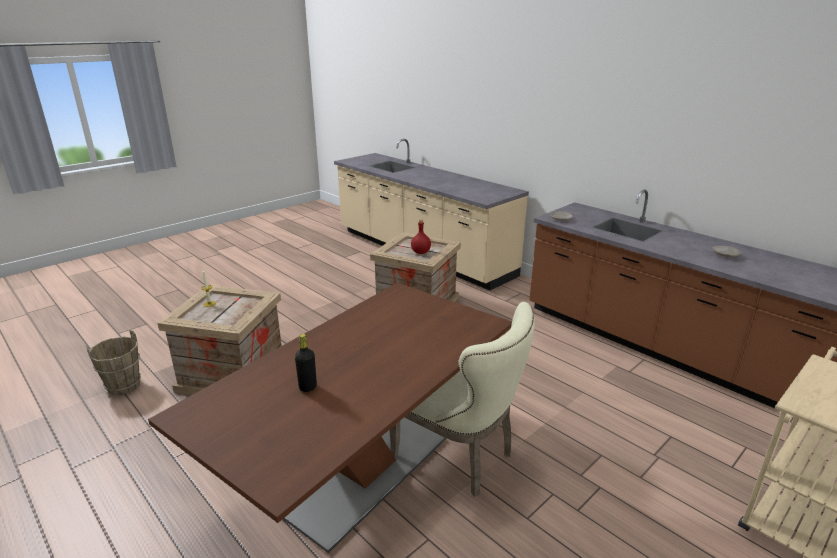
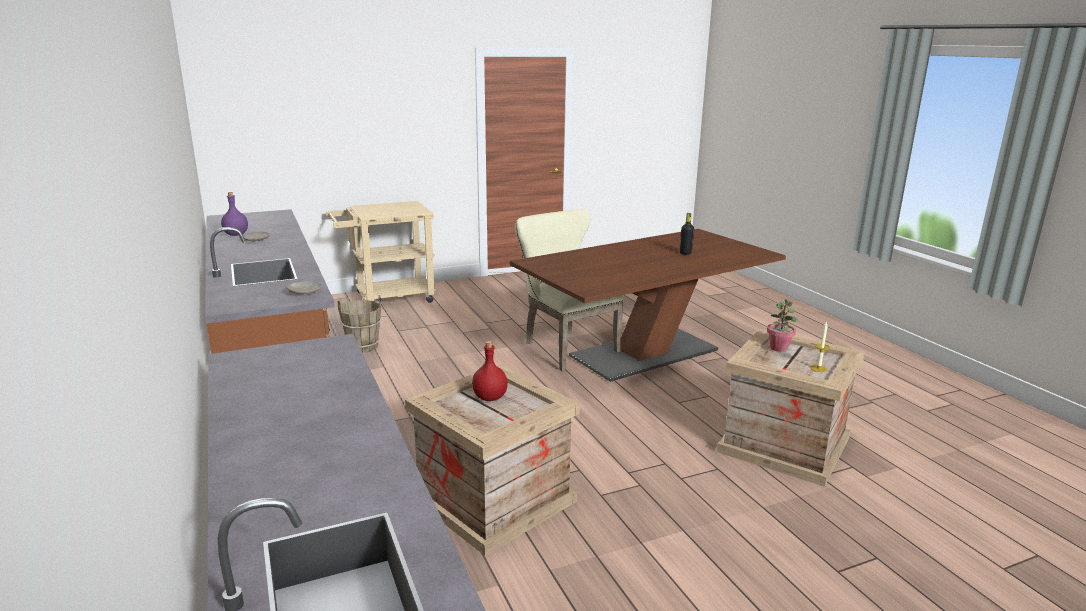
camera: 160 degrees left, 5 degrees down
(124, 386) = (921, 456): brown bucket -> brown bucket (363, 347)
(231, 318) = (778, 348): none -> potted plant
(764, 259) = (236, 234): none -> purple bottle

